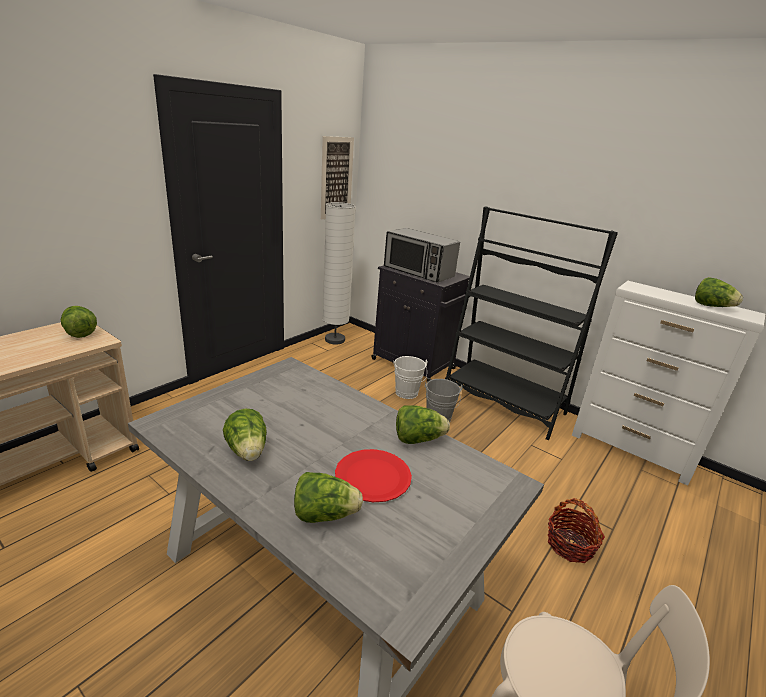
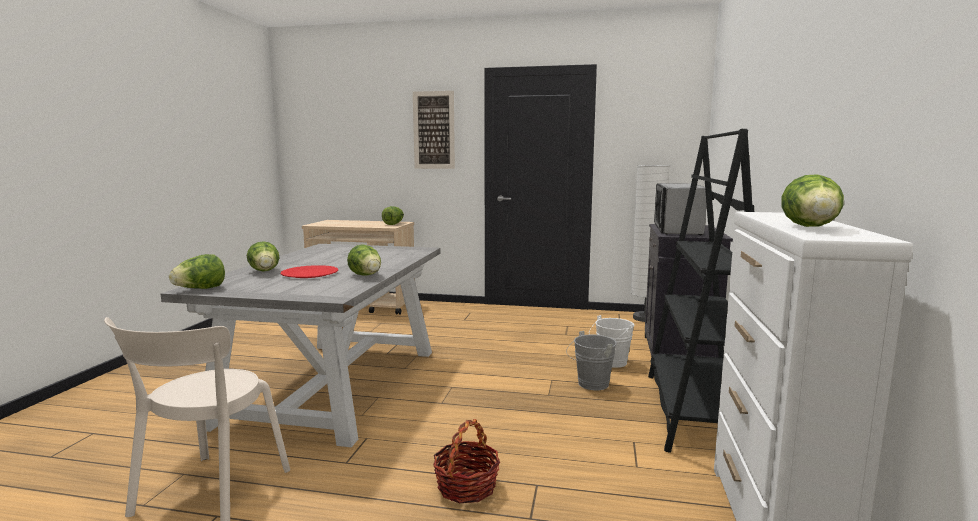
camera: 65 degrees right, 15 degrees down
(248, 451) = (312, 257): lettuce -> lettuce (200, 289)
(336, 178) = (670, 142): picture -> picture (434, 130)

